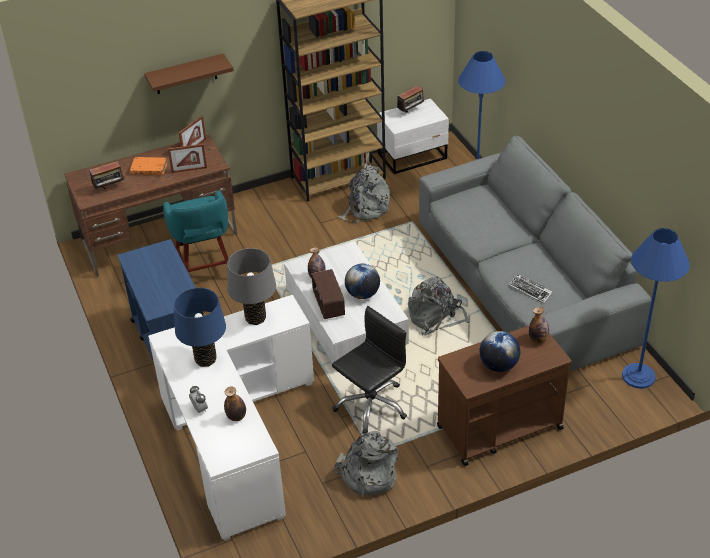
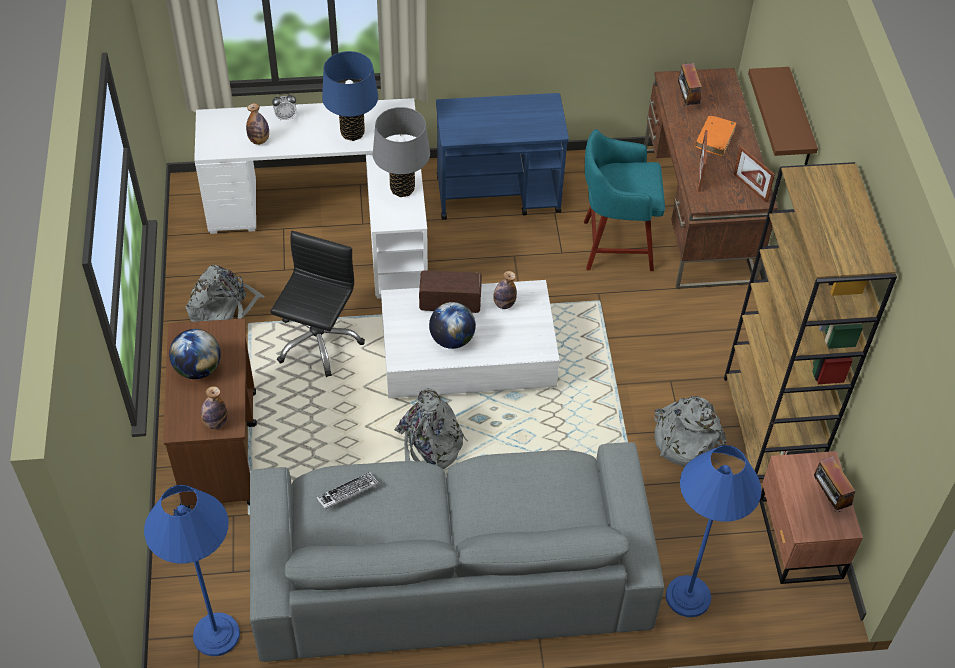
camera: 105 degrees right, 10 degrees up
(371, 405) = (318, 341): black office chair -> black office chair turned 135 degrees counterclockwise
(413, 156) = (798, 540): white nightstand -> brown nightstand

